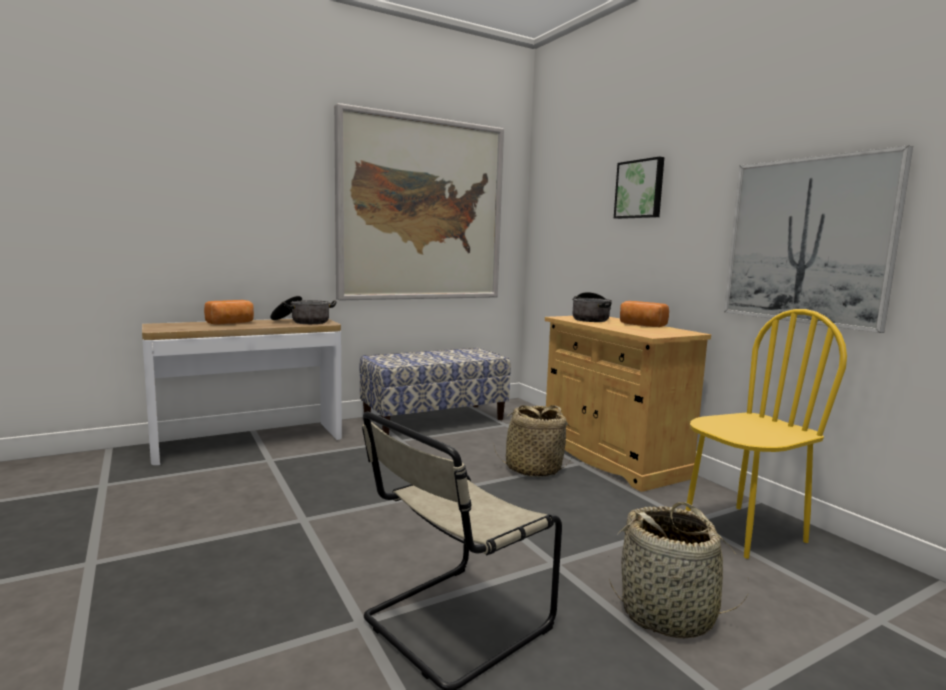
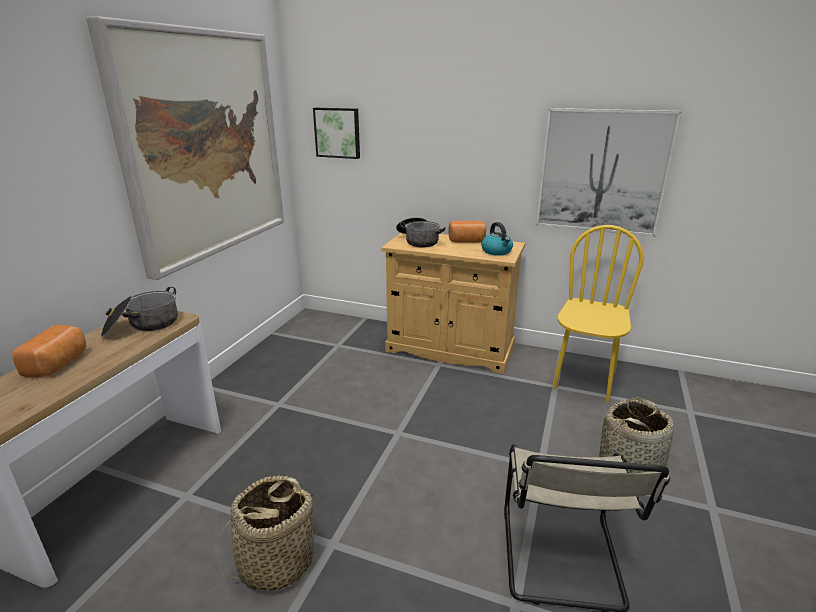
camera: 40 degrees left, 15 degrees up
(434, 419) = (271, 364): bench -> none
(533, 469) = (419, 385): basket -> basket (276, 561)
(640, 189) = (441, 116): picture -> picture (338, 133)
(655, 332) = (497, 251): none -> kettle

